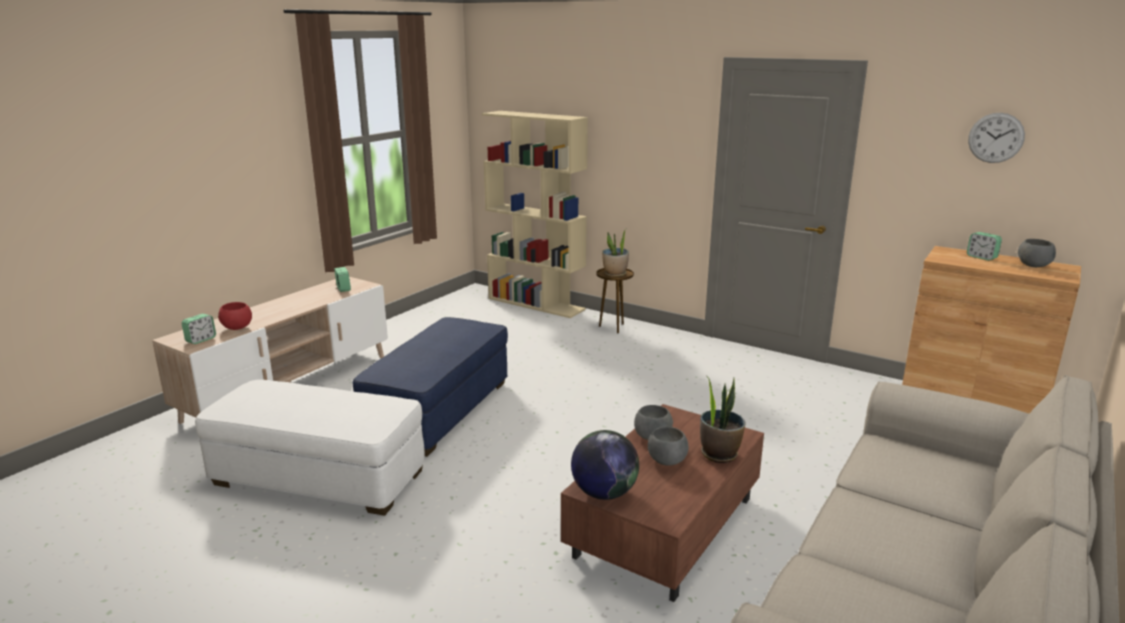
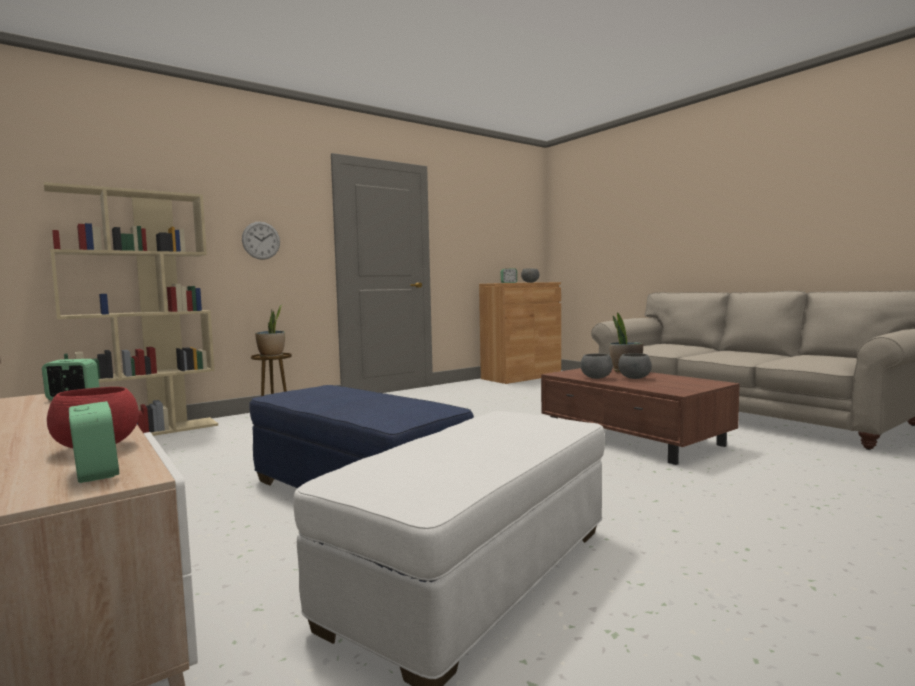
camera: 70 degrees left, 15 degrees down
(604, 493) = (683, 389): globe -> none
(996, 138) = (492, 216): wall clock -> wall clock (261, 240)

